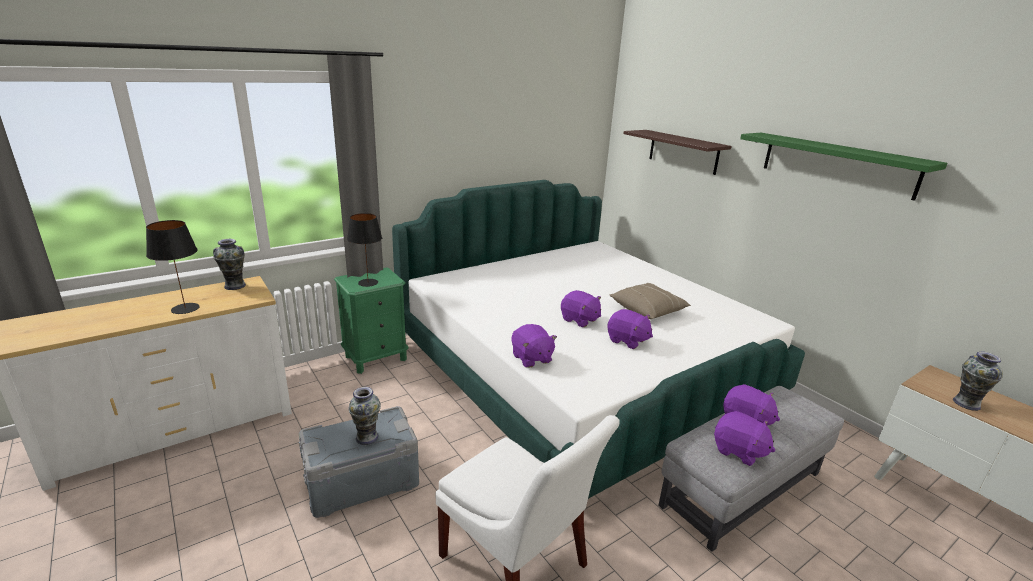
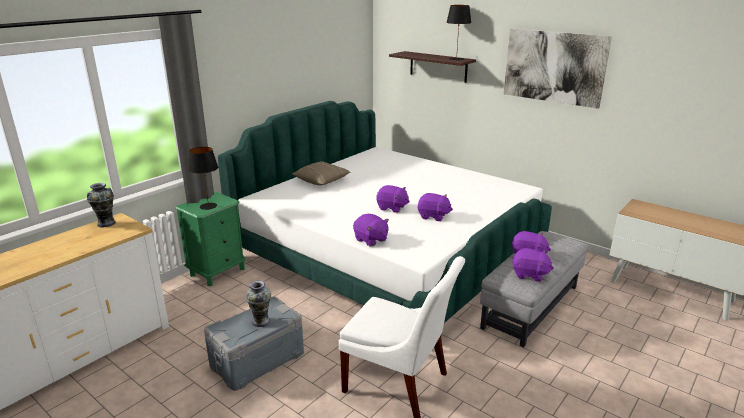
camera: 15 degrees left, 0 degrees up
(184, 308) = (78, 247): black table lamp -> black table lamp (456, 59)
(648, 310) = (438, 193): beige pillow -> beige pillow (321, 180)
(837, 164) = (554, 67): green shelf -> picture
(966, 403) = (657, 218): vase -> none

